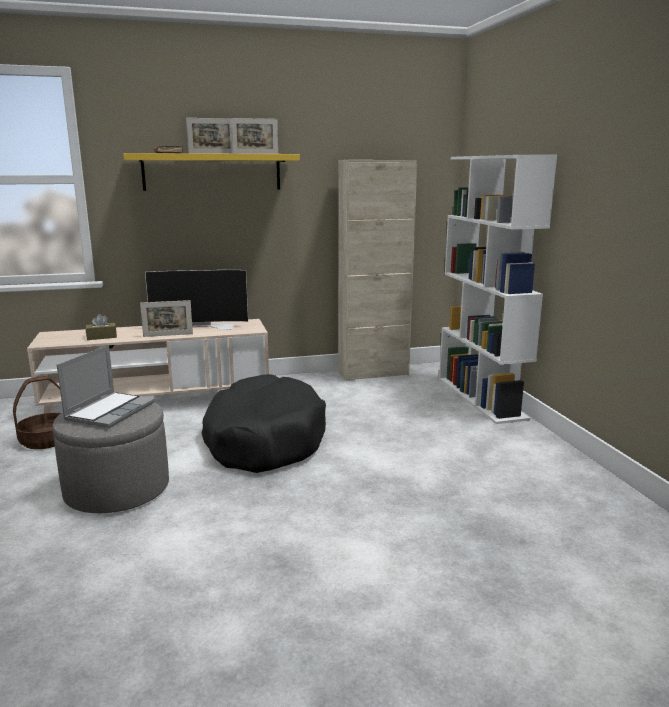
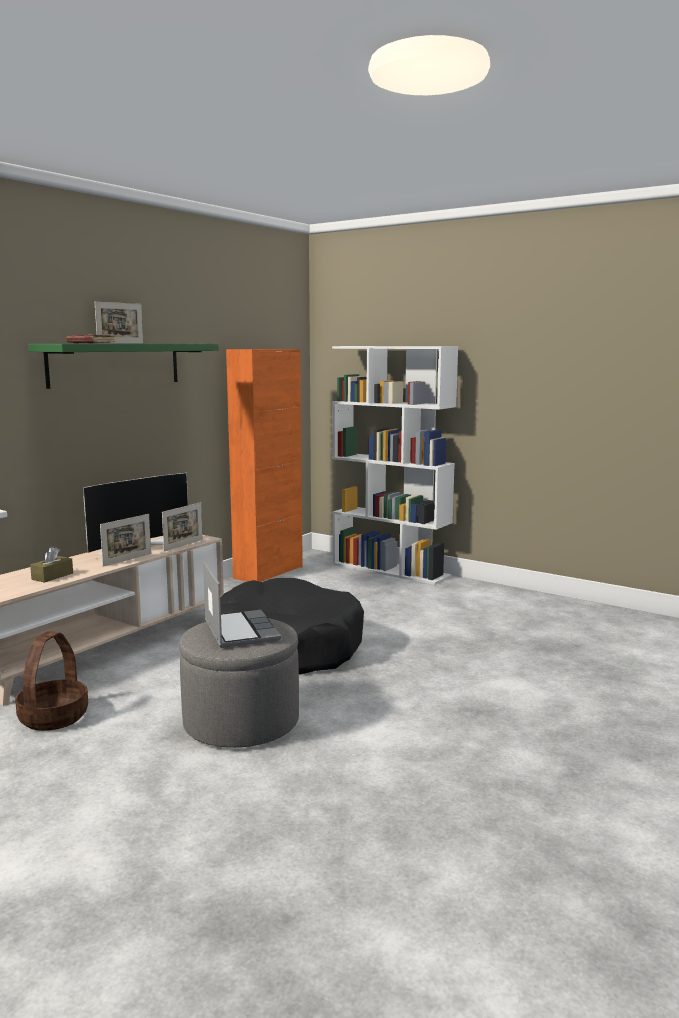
camera: 40 degrees left, 5 degrees down
(212, 172) = (115, 364): yellow shelf -> green shelf
(255, 153) = (164, 343): picture frame -> picture frame (183, 545)
(373, 373) = (268, 572): beige cabinet -> orange cabinet

